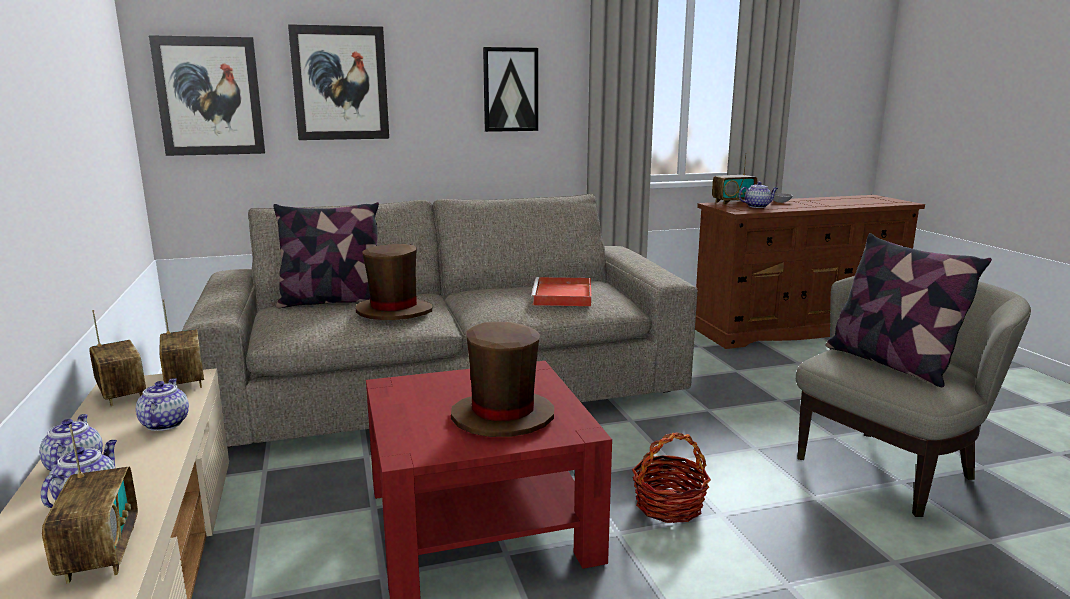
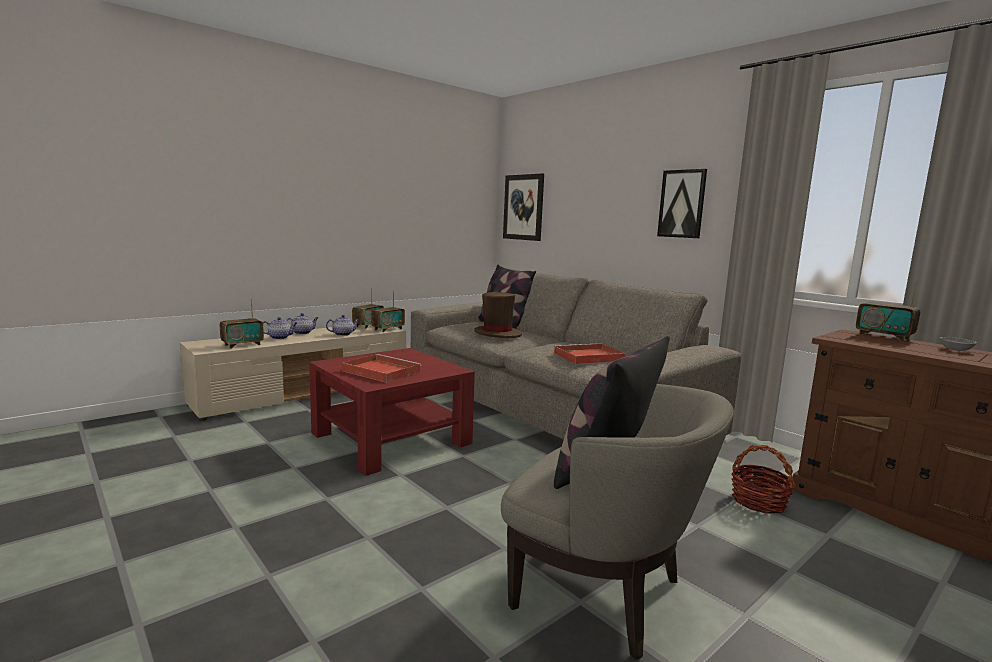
camera: 65 degrees right, 5 degrees down
(340, 83) = (579, 199): picture -> none
(502, 417) = (380, 371): brown hat -> red tray
(668, 505) = (445, 487): basket -> basket (758, 501)
(757, 206) = (889, 343): teapot -> none

